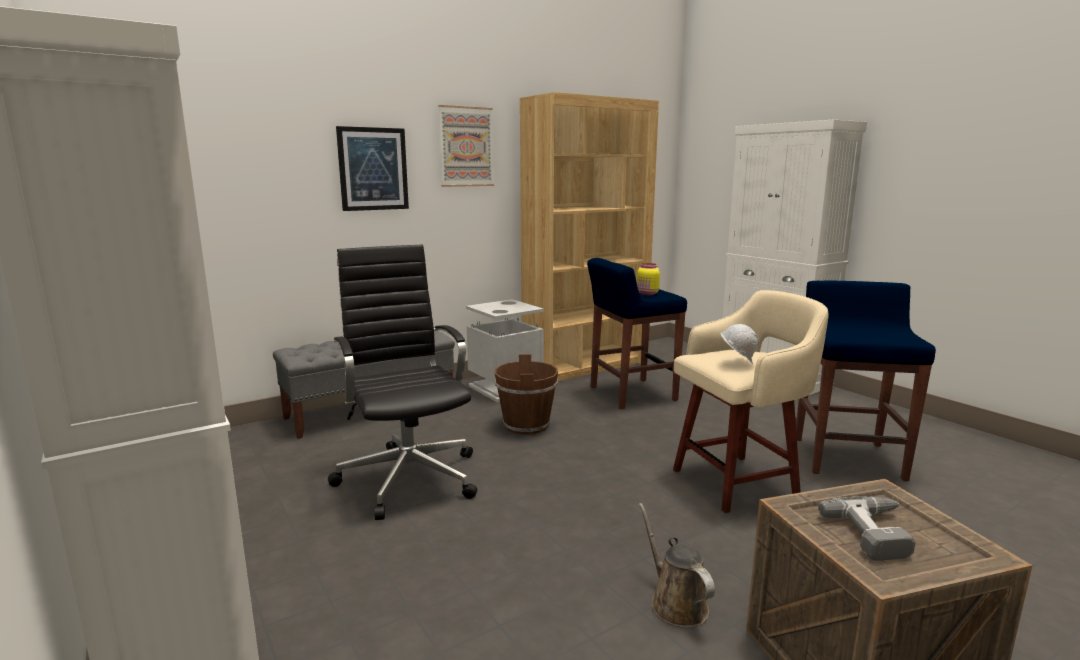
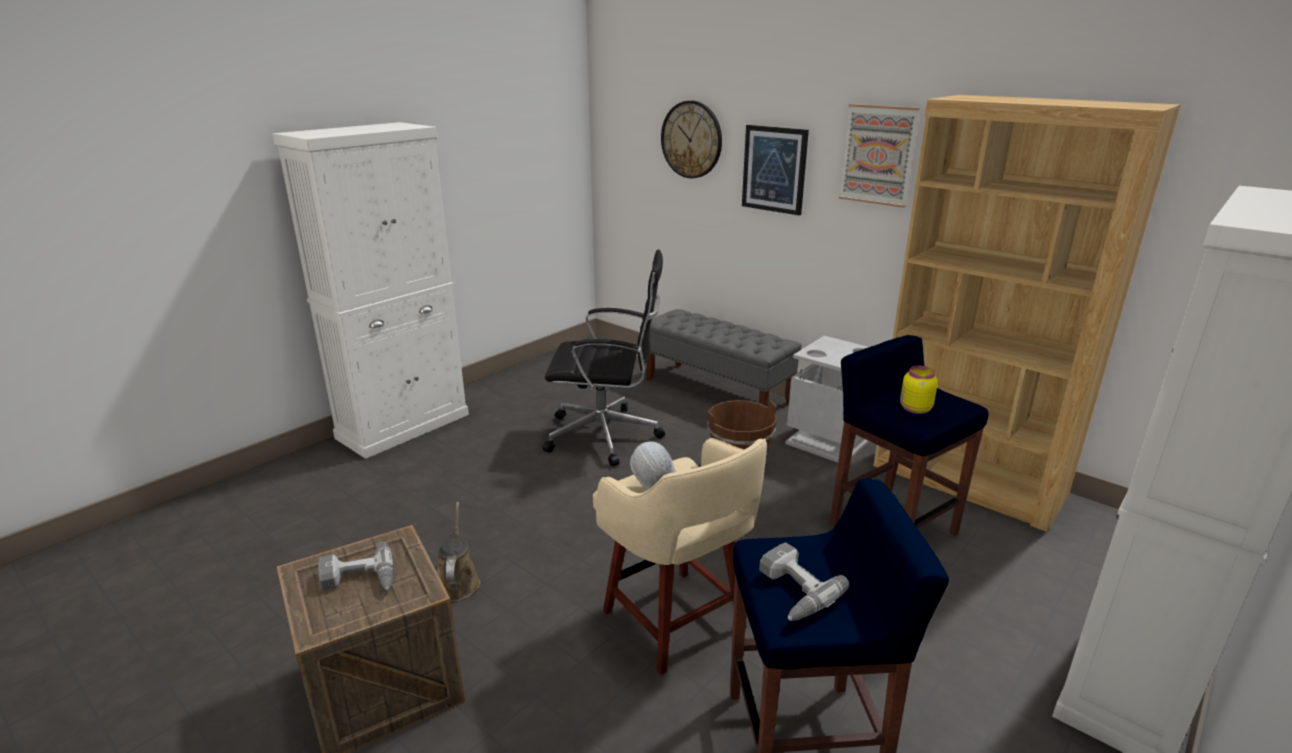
camera: 75 degrees right, 10 degrees up
(259, 146) = (691, 139): none -> wall clock
(408, 476) = (606, 436): black office chair -> black office chair turned 45 degrees clockwise
(675, 603) = (457, 582): brown watering can -> brown watering can turned 60 degrees counterclockwise
(882, 335) = (792, 591): none -> power drill

